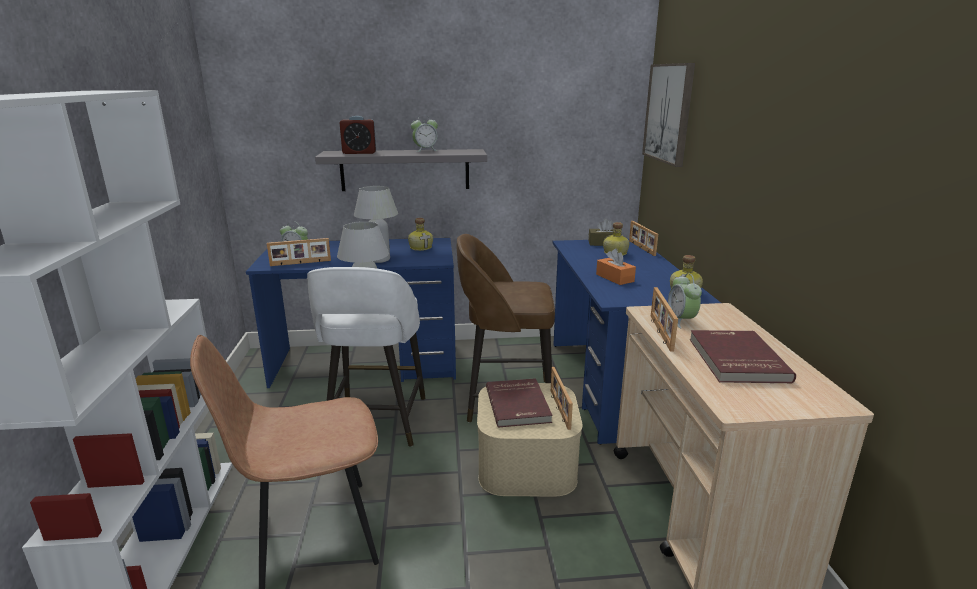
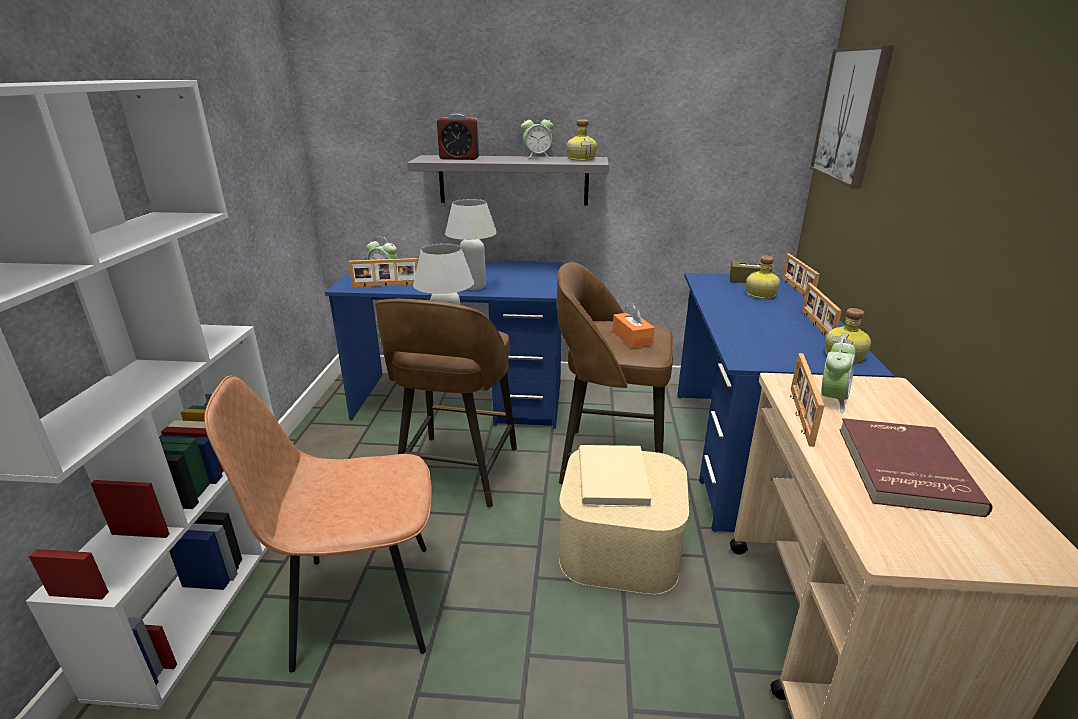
camera: 10 degrees right, 5 degrees up
(376, 422) = (456, 472): white stool -> brown stool
(421, 247) = (525, 273): bottle -> bottle (581, 159)
(519, 405) = (614, 478): red book -> beige book
(559, 409) = (663, 489): picture frame -> picture frame (815, 325)
(614, 278) = (753, 329): orange tissue box -> orange tissue box (632, 338)
(681, 320) = (832, 400): alarm clock -> alarm clock turned 150 degrees counterclockwise

